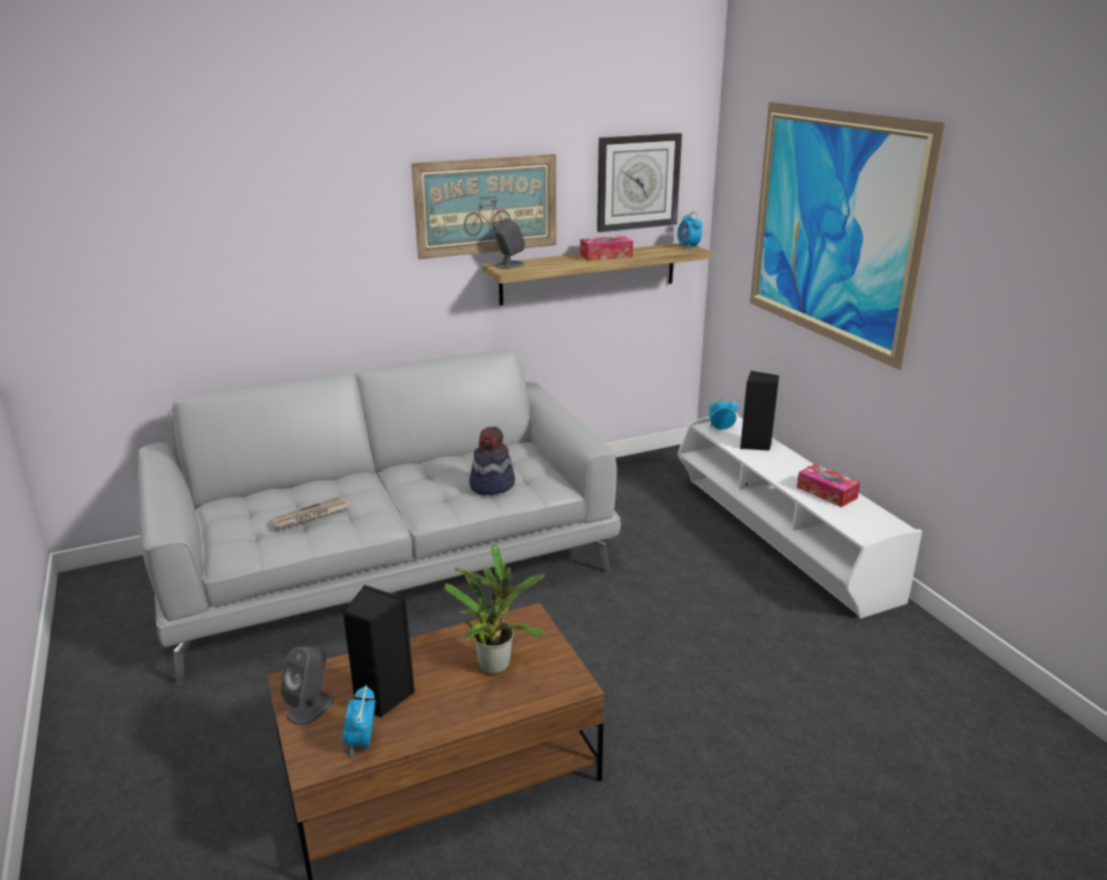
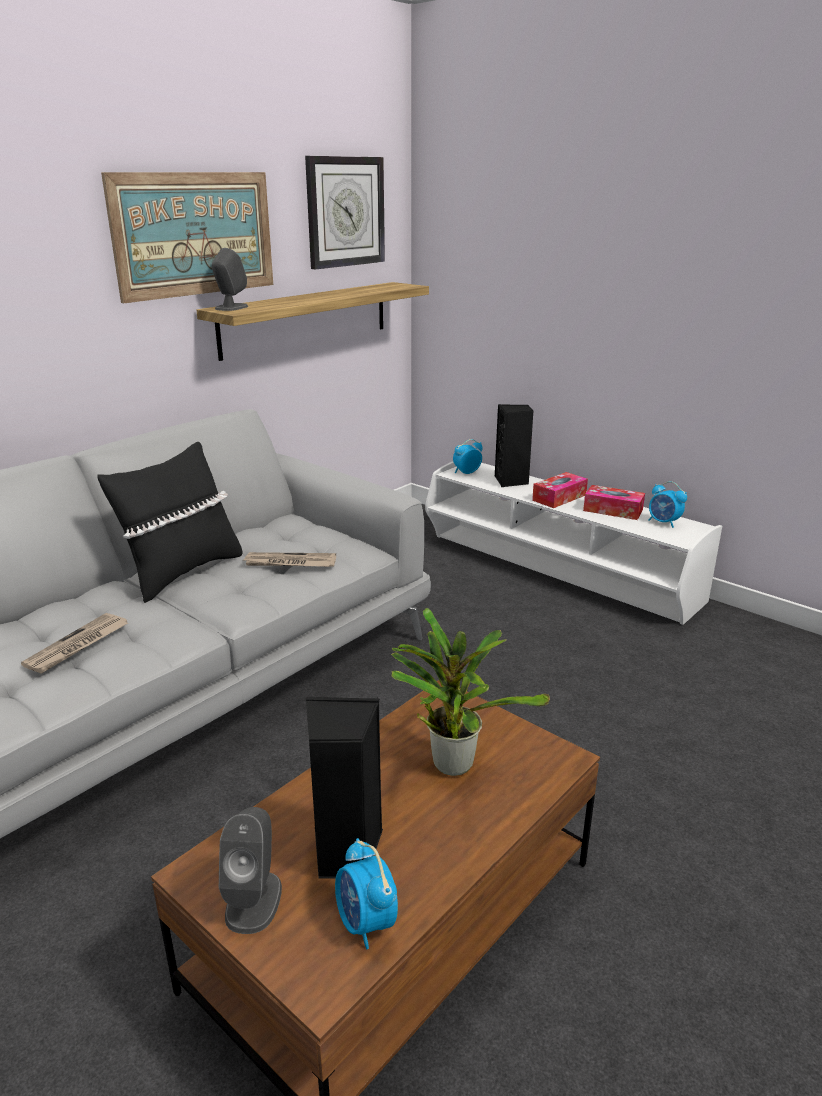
camera: 25 degrees left, 0 degrees up
(413, 476) = (182, 573): none -> black pillow
(491, 484) = (289, 563): hat -> newspaper
(606, 256) = (329, 295): tissue box -> tissue box (559, 497)
(688, 247) = (402, 285): alarm clock -> alarm clock (663, 523)
(832, 227) = (579, 237): picture -> none

